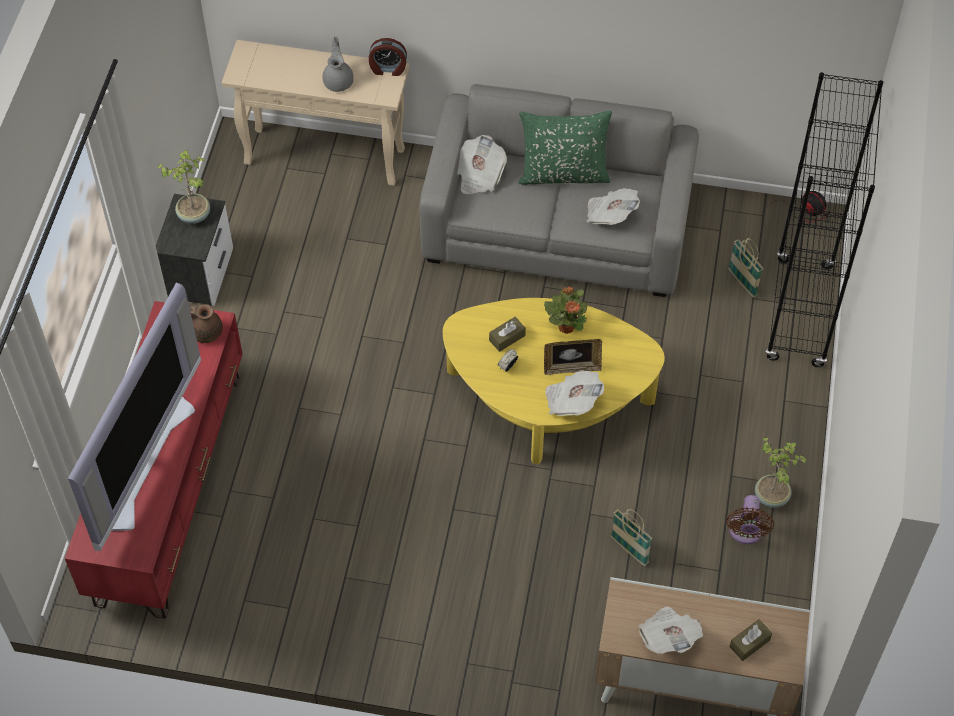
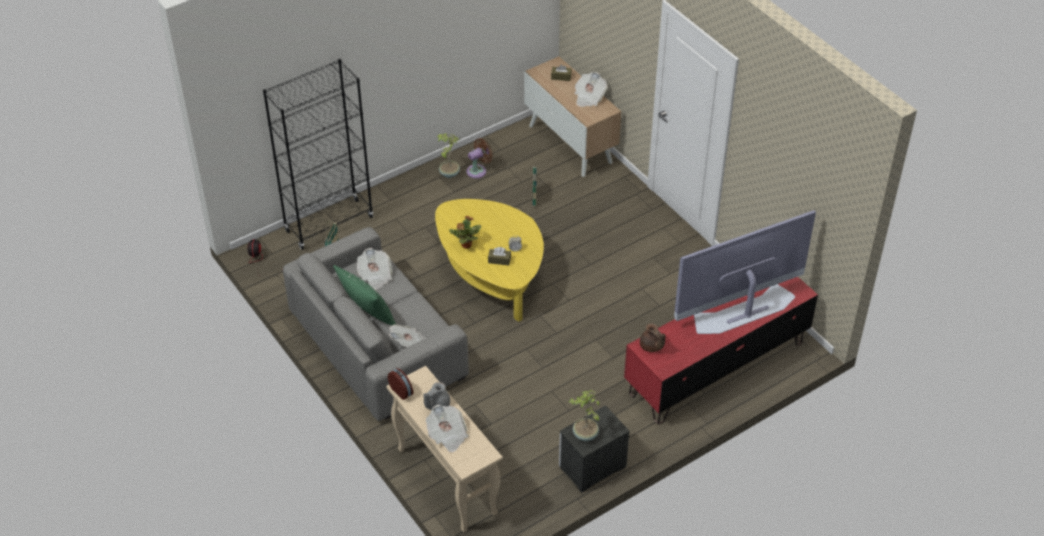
camera: 135 degrees left, 10 degrees down
(571, 368) = (487, 228): picture frame -> none
(572, 401) = (505, 216): newspaper -> newspaper (447, 435)

